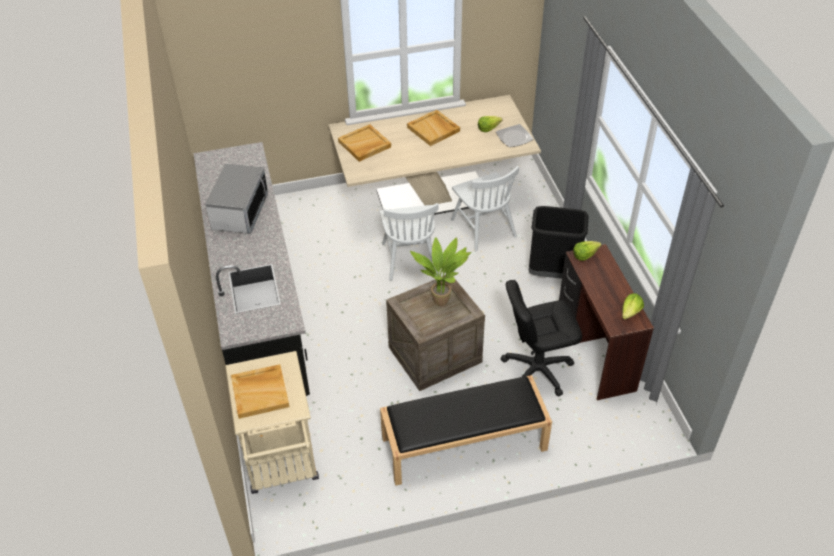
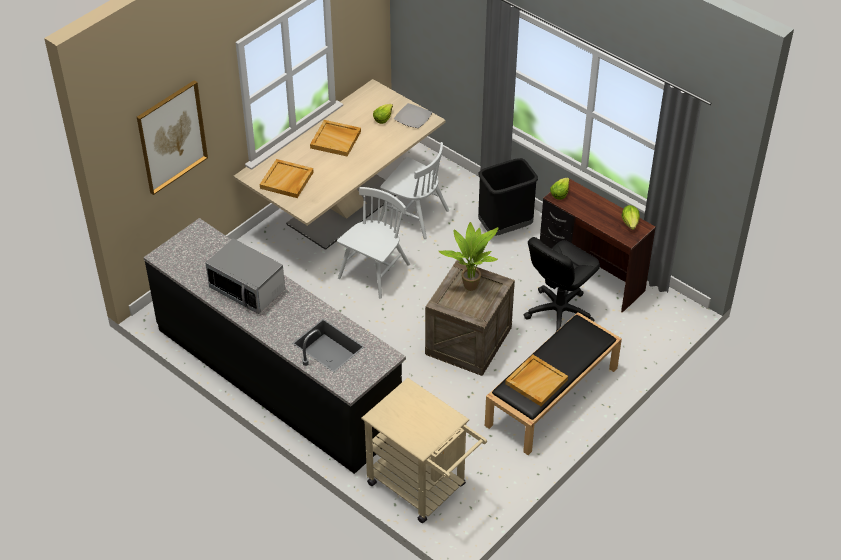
camera: 35 degrees left, 0 degrees up
(240, 212) = (247, 289): microwave -> microwave turned 150 degrees clockwise
(255, 58) = (172, 137): none -> picture
(260, 392) = (412, 422): beige tray -> beige tray (536, 381)
(409, 258) = (374, 272): white chair -> white chair turned 105 degrees counterclockwise

